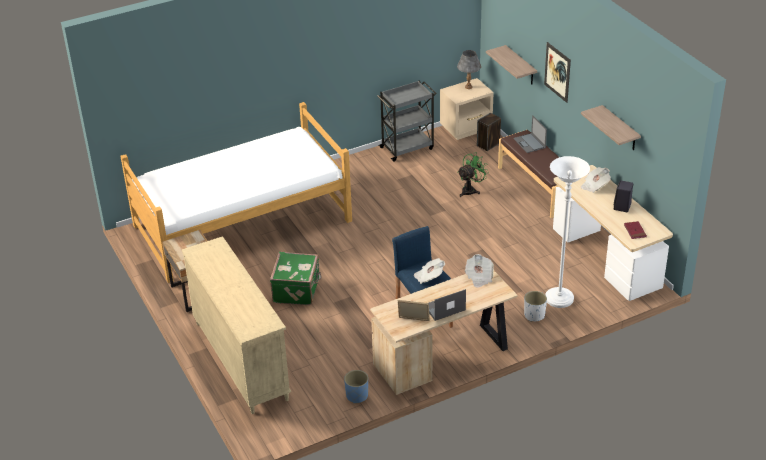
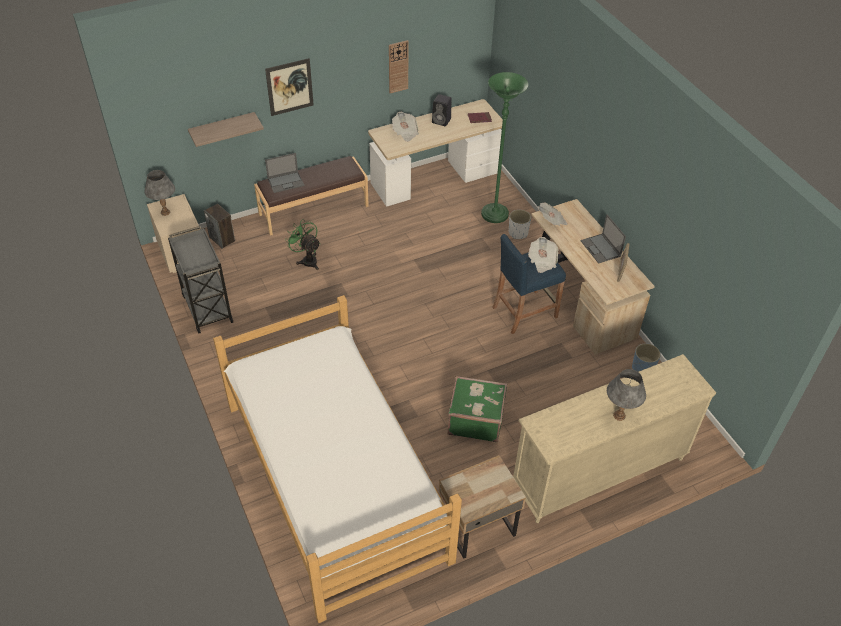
camera: 90 degrees left, 10 degrees up
(221, 286) = (619, 415): none -> grey table lamp
(559, 299) = (494, 214): white floor lamp -> green floor lamp
(620, 129) = (398, 66): shelf -> wall clock

